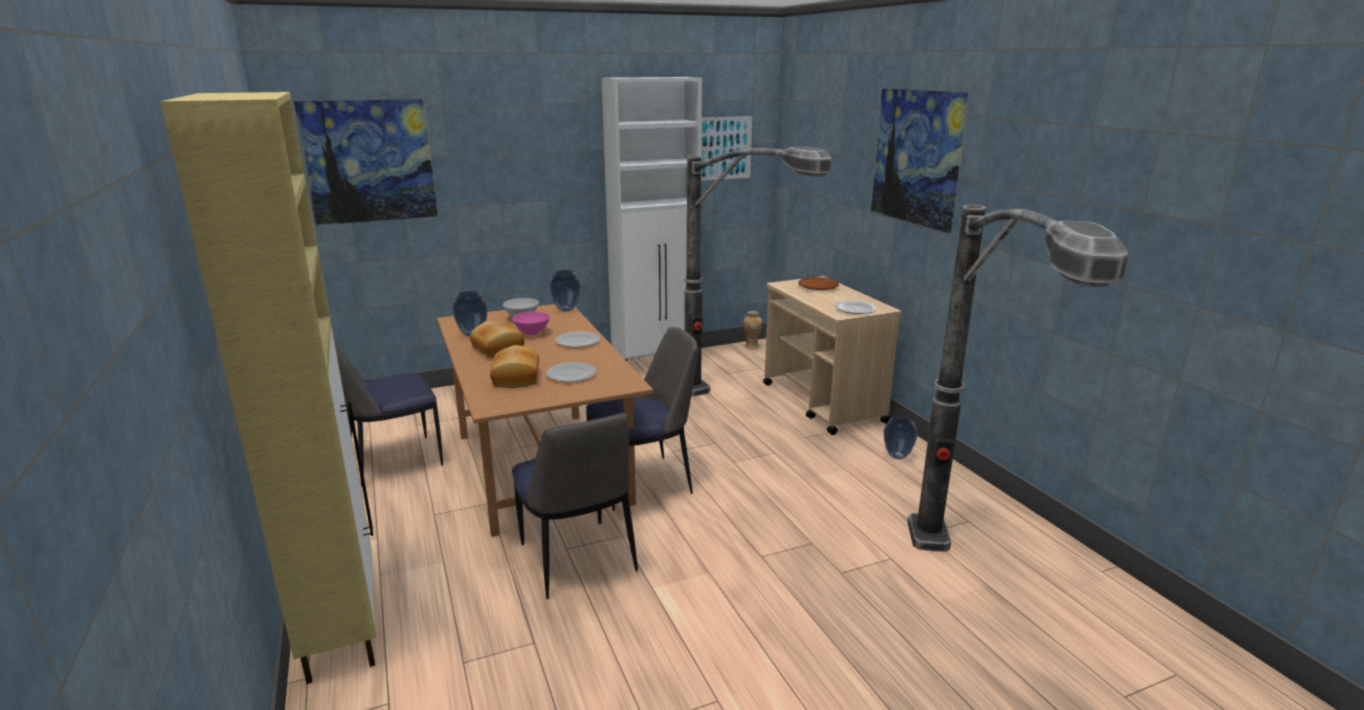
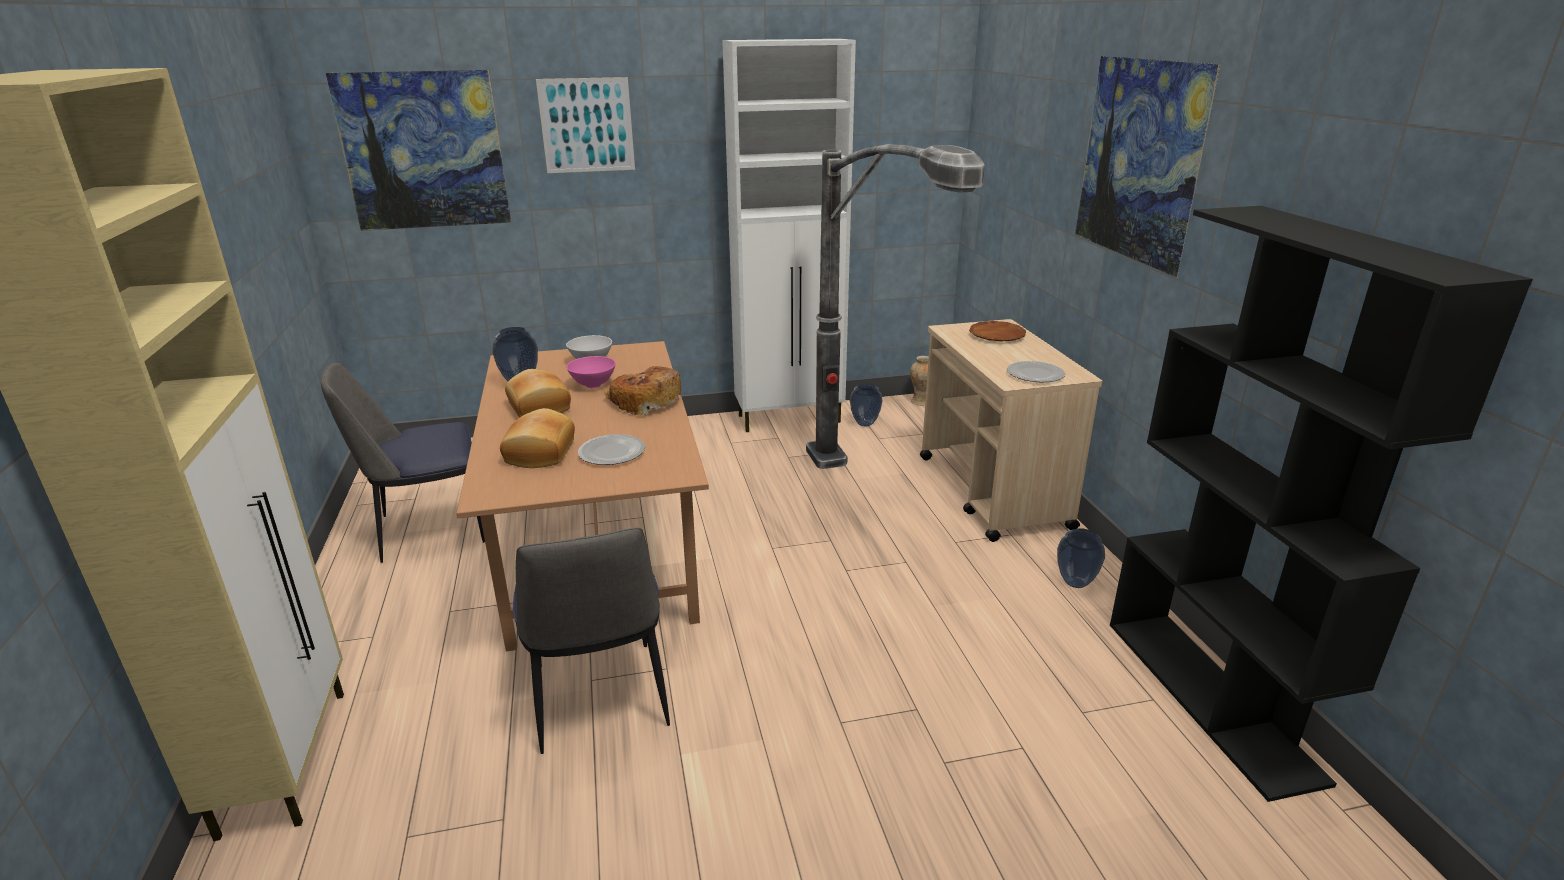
camera: 10 degrees right, 5 degrees up
(566, 309) = (653, 351): vase -> vase (865, 423)
(578, 341) = (645, 402): plate -> bread
(644, 482) = (720, 591): chair -> none
(723, 148) = (892, 137): picture -> picture (587, 125)
(952, 623) = (1086, 870): floor lamp -> none
(1005, 516) = (1211, 697): none -> black bookcase

